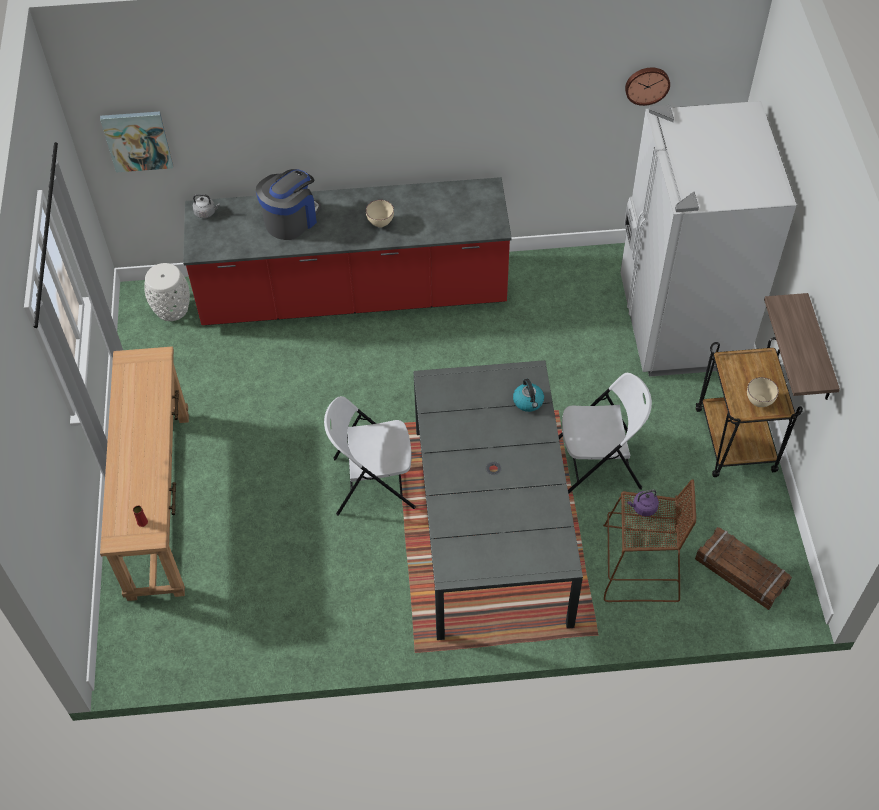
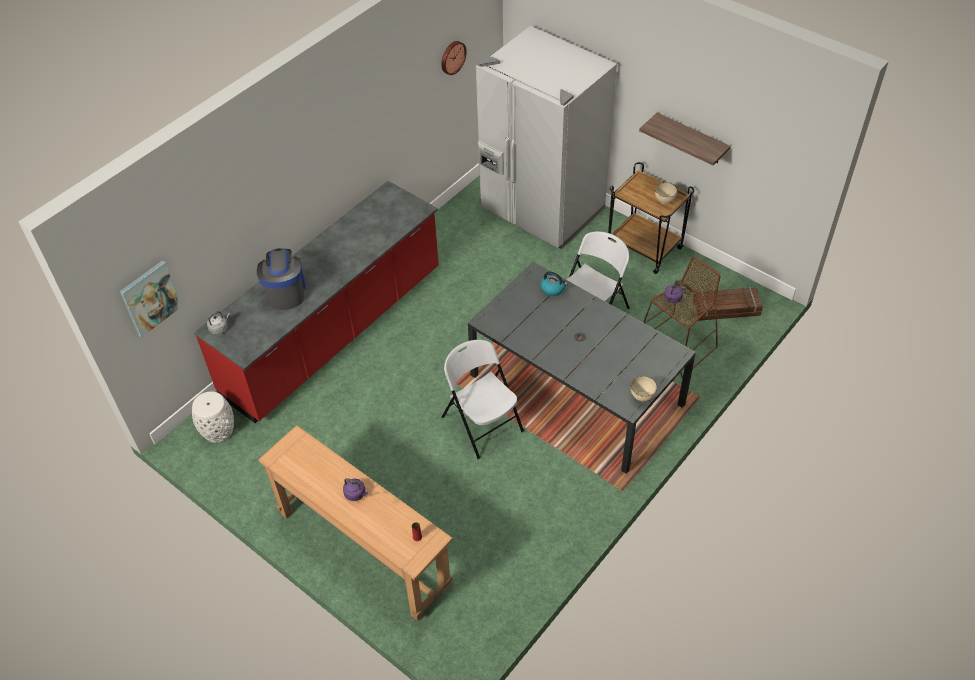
camera: 45 degrees left, 5 degrees down
(143, 444) = (356, 494): none -> purple kettle
(373, 482) = (482, 423): white chair -> white chair turned 105 degrees clockwise
(380, 224) = (348, 255): beige bowl -> beige bowl (642, 398)

